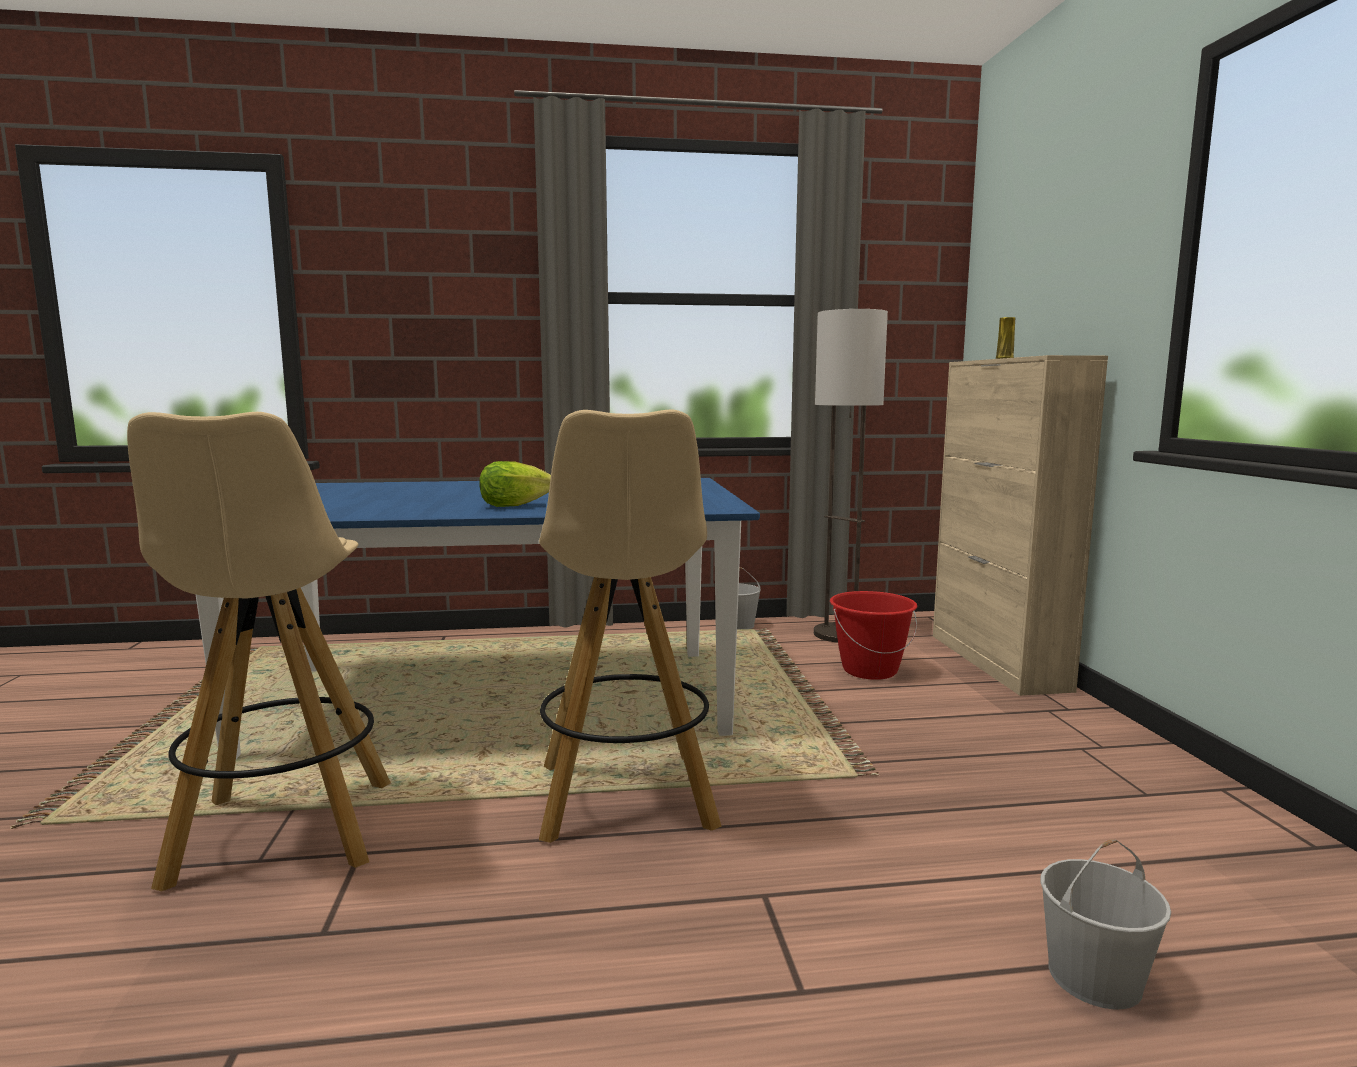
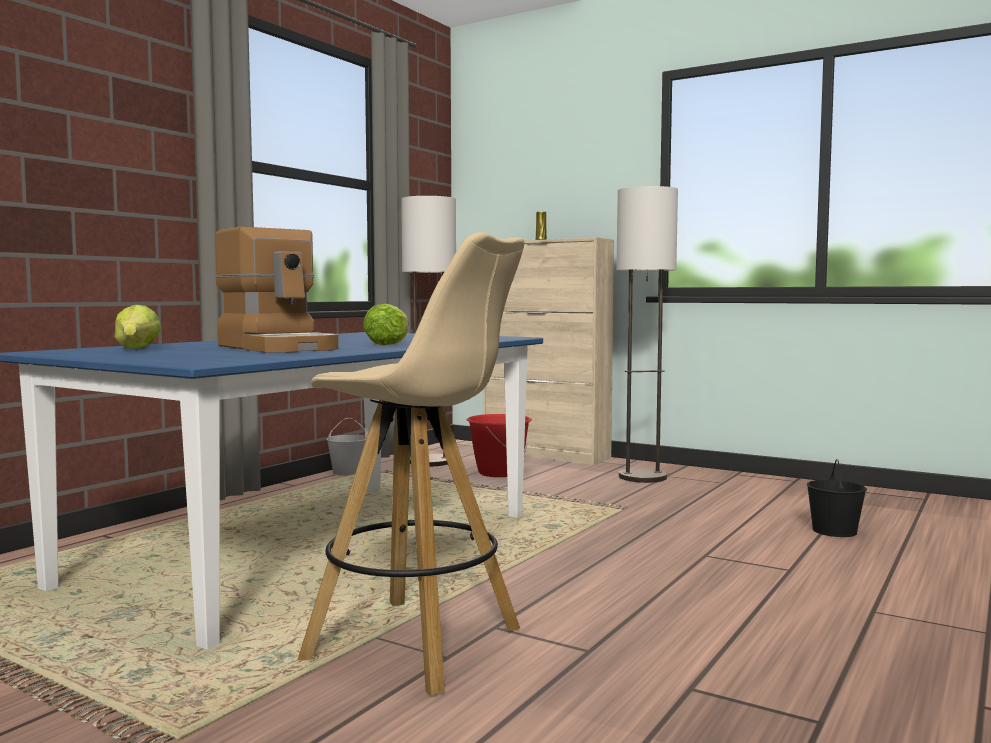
camera: 50 degrees left, 5 degrees down
(354, 488) = (137, 349): none -> lettuce
(418, 499) = (279, 347): none -> coffee machine
(626, 799) = (553, 554): beige stool -> none
(1037, 737) = (642, 477): none -> floor lamp
(1094, 978) = (835, 531): white bucket -> black bucket

